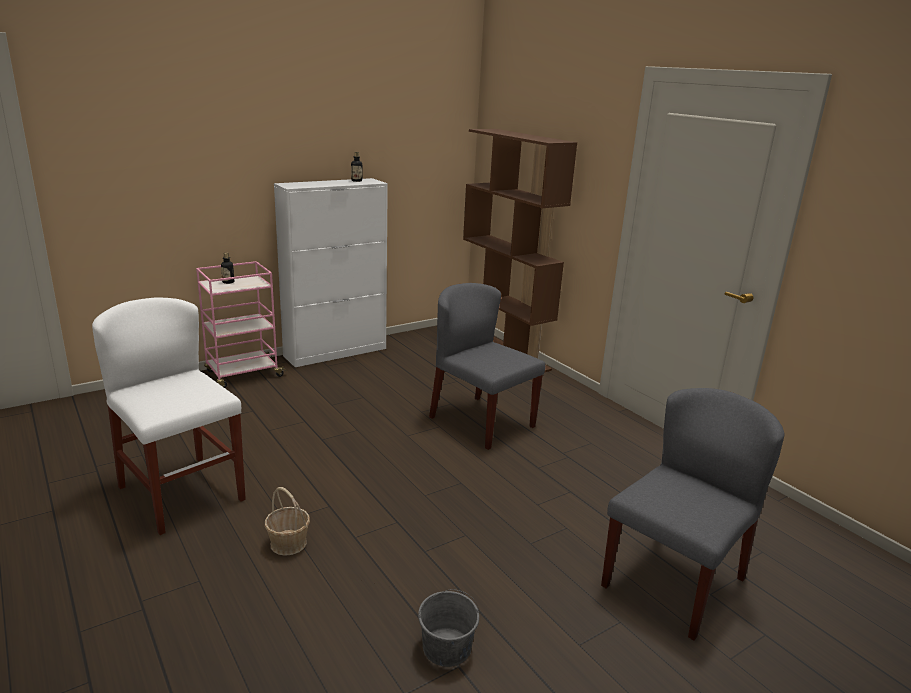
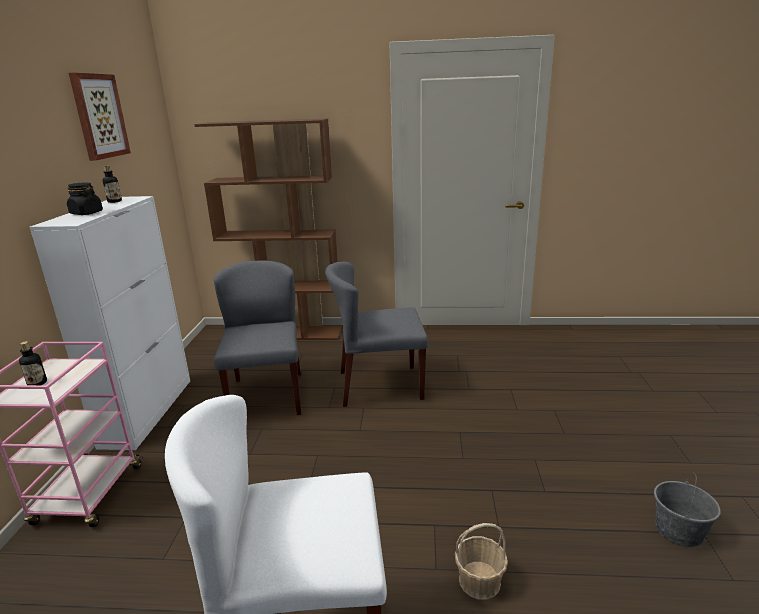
camera: 50 degrees left, 0 degrees up
(317, 183) = (86, 213): none -> black jar
(376, 113) = (99, 116): none -> picture
(673, 581) = (635, 396): grey chair -> grey chair (267, 395)

